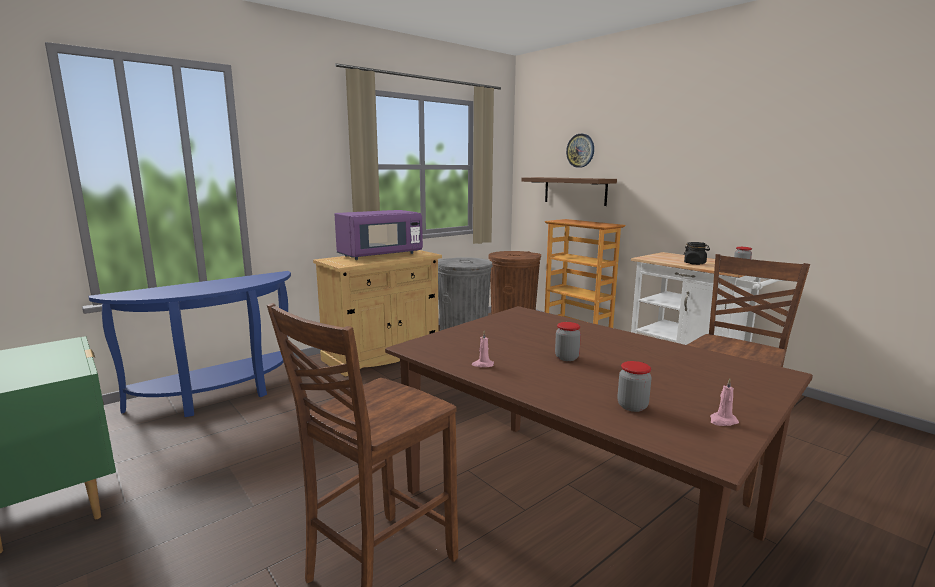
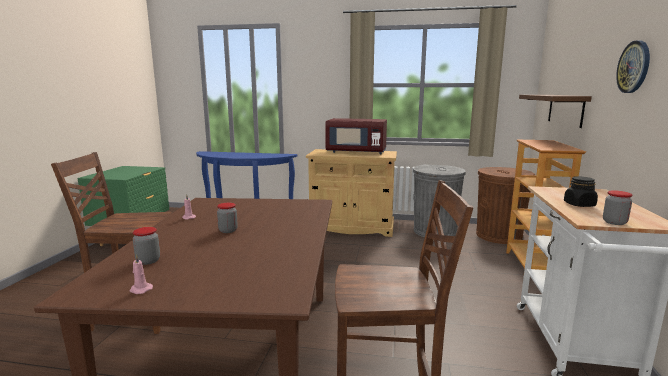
camera: 50 degrees right, 0 degrees up
(380, 255) = (356, 152): purple microwave -> red microwave
(580, 150) = (573, 64): wall clock -> wall clock (634, 67)

